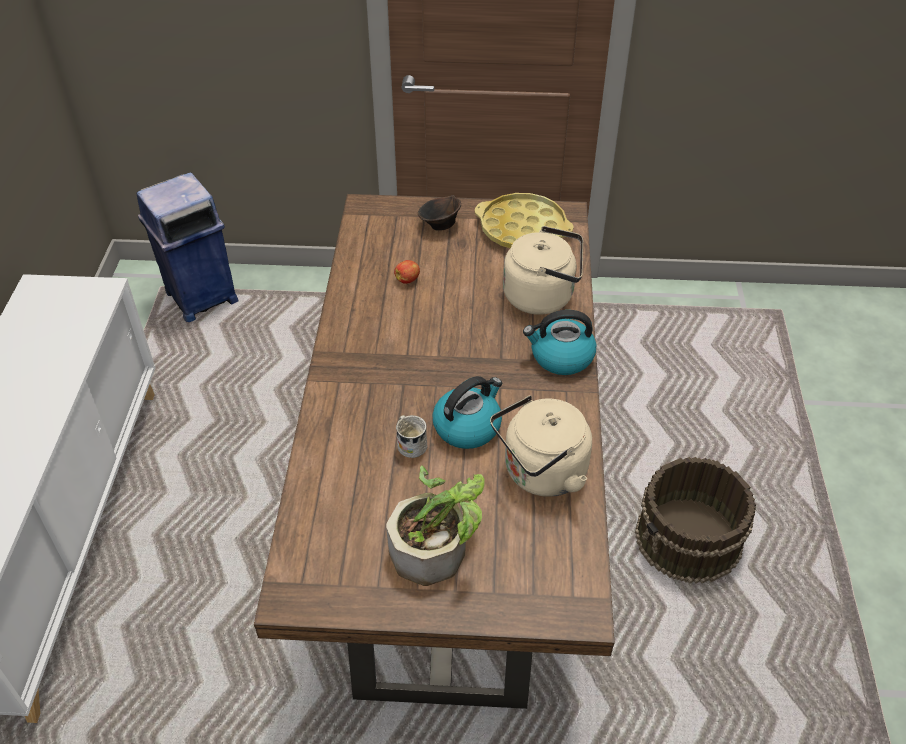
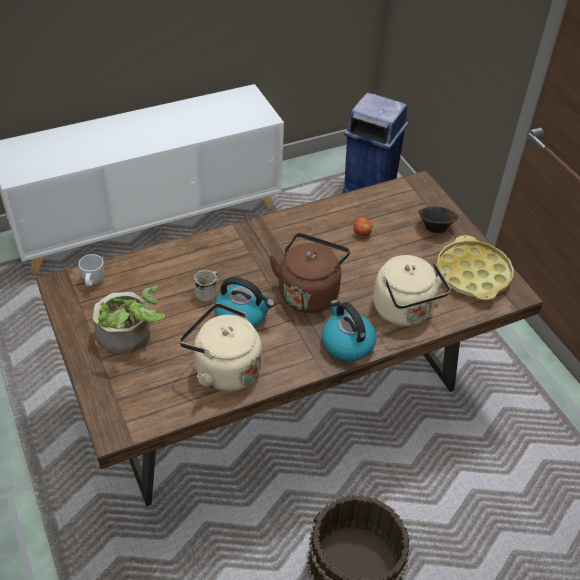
camera: 60 degrees right, 0 degrees up
(313, 558) = (93, 283): none -> white mug
(468, 357) = (309, 292): none -> brown kettle

